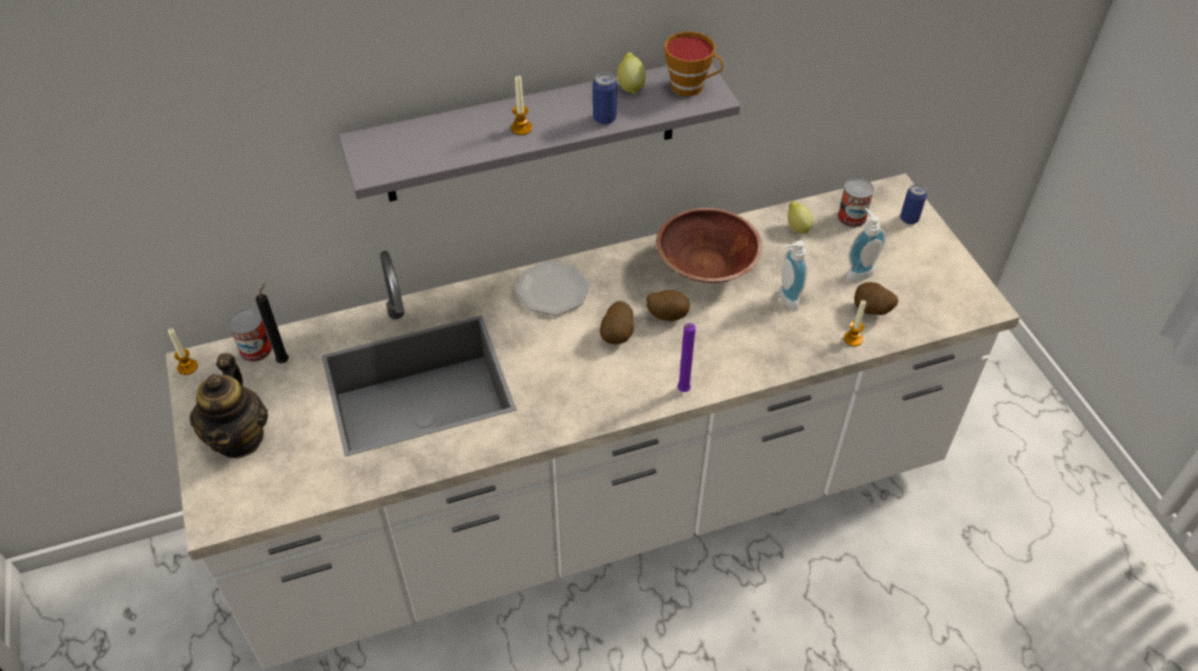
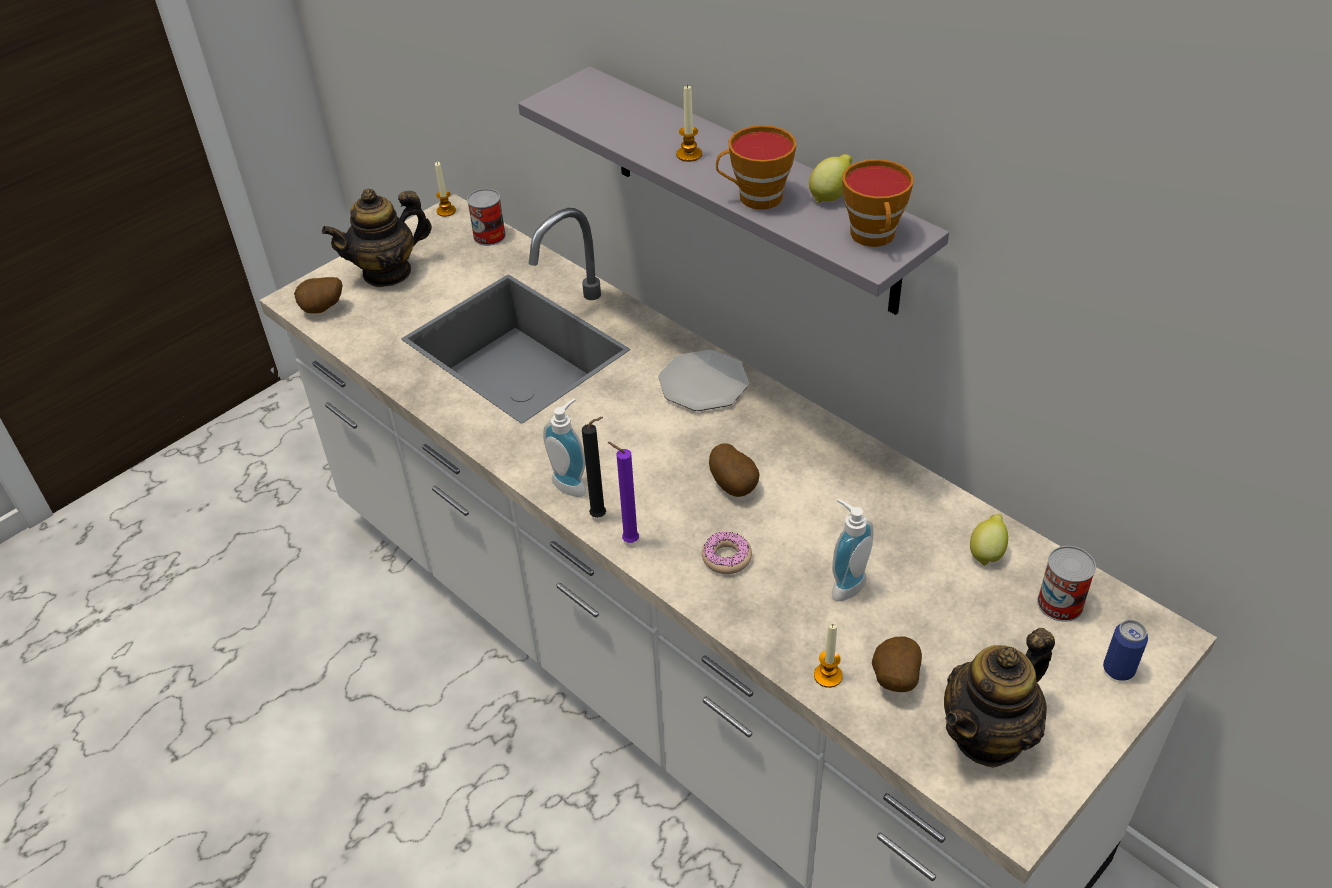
camera: 65 degrees right, 5 degrees down
(284, 360) = (488, 256): black candle -> black candle (601, 516)
(604, 118) = (755, 198): can -> cup
(618, 335) = (674, 458): potato -> potato (323, 310)
(706, 266) = (842, 491): brown bowl -> none
(729, 346) = (726, 557): none -> donut
(858, 272) = (958, 643): soap dispenser -> soap dispenser (572, 483)
(928, 290) = (989, 735): none -> teapot

